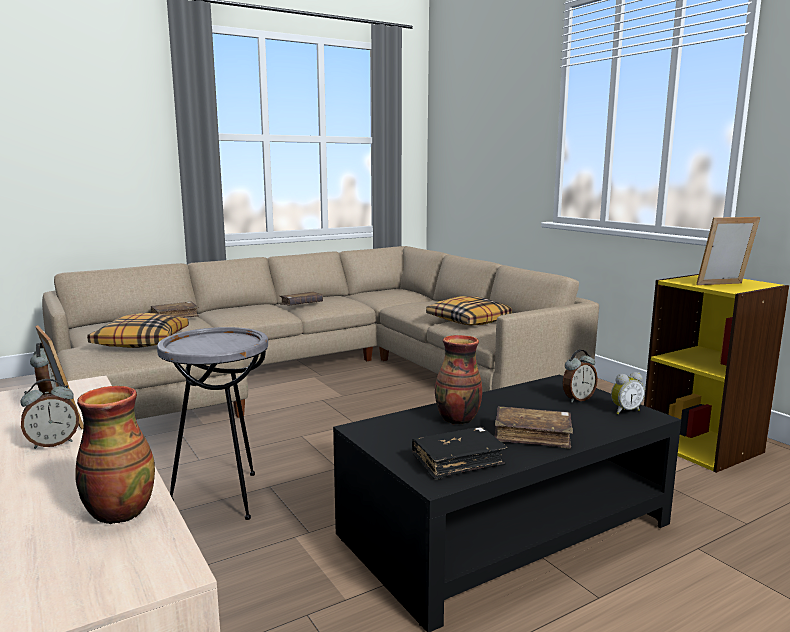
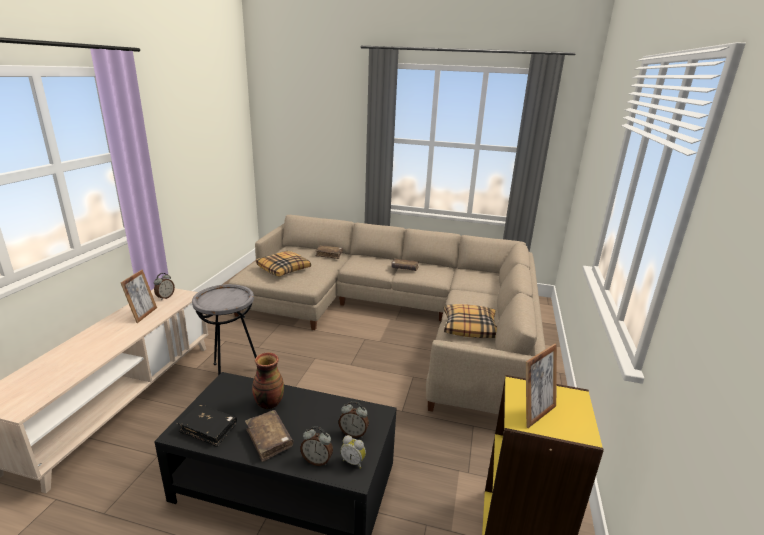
camera: 45 degrees right, 10 degrees up
(53, 443) = (118, 326): alarm clock -> alarm clock (317, 460)
(118, 512) = (64, 373): vase -> none
(723, 285) = (535, 412): picture frame -> picture frame turned 105 degrees clockwise

